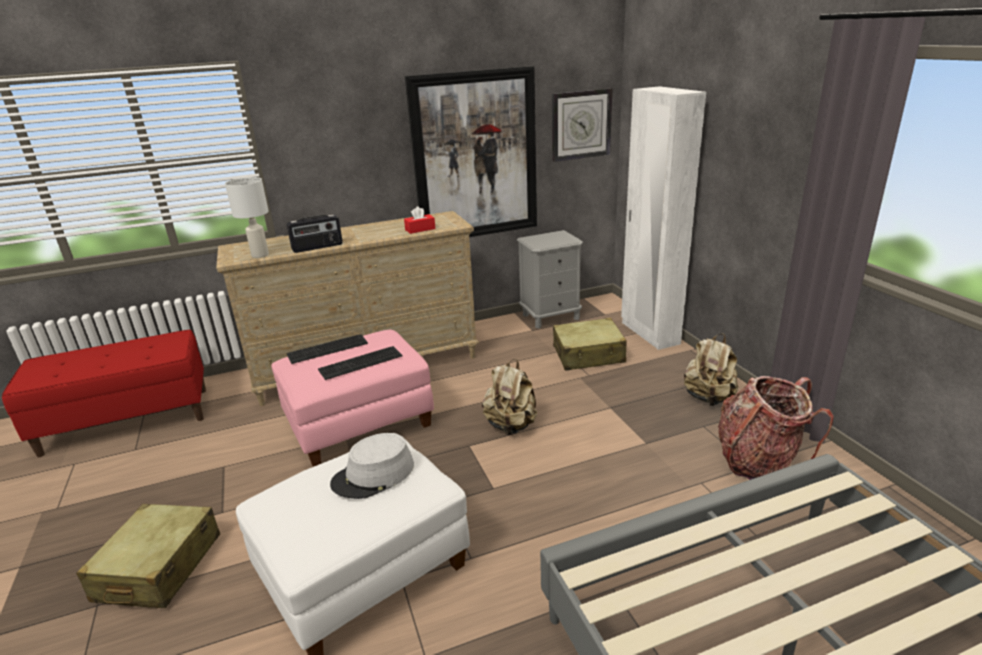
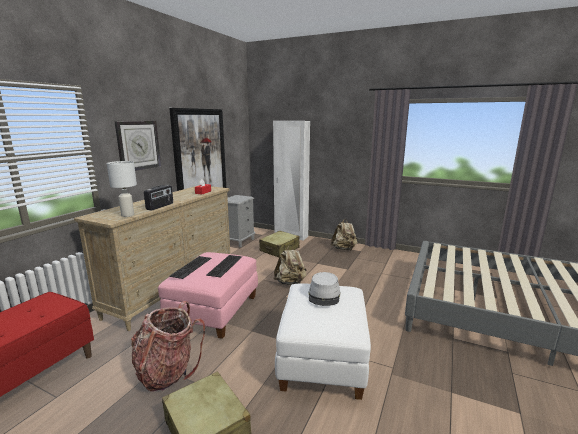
camera: 45 degrees left, 10 degrees down
(581, 125) = (237, 140): wall clock -> wall clock (138, 145)
(758, 460) = (385, 261): backpack -> backpack (167, 371)

